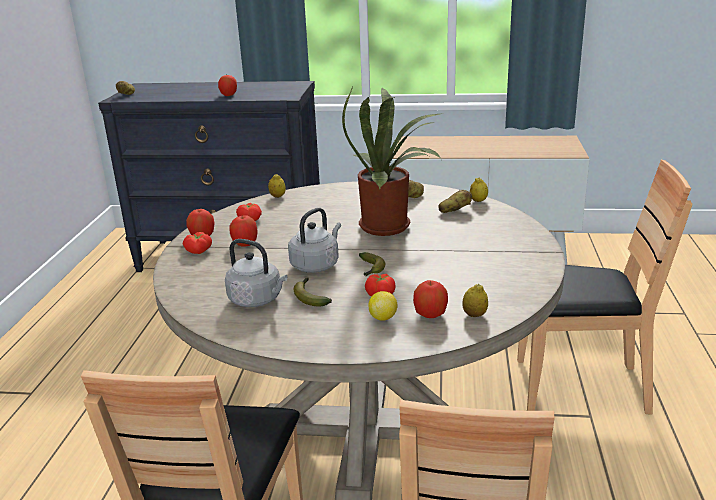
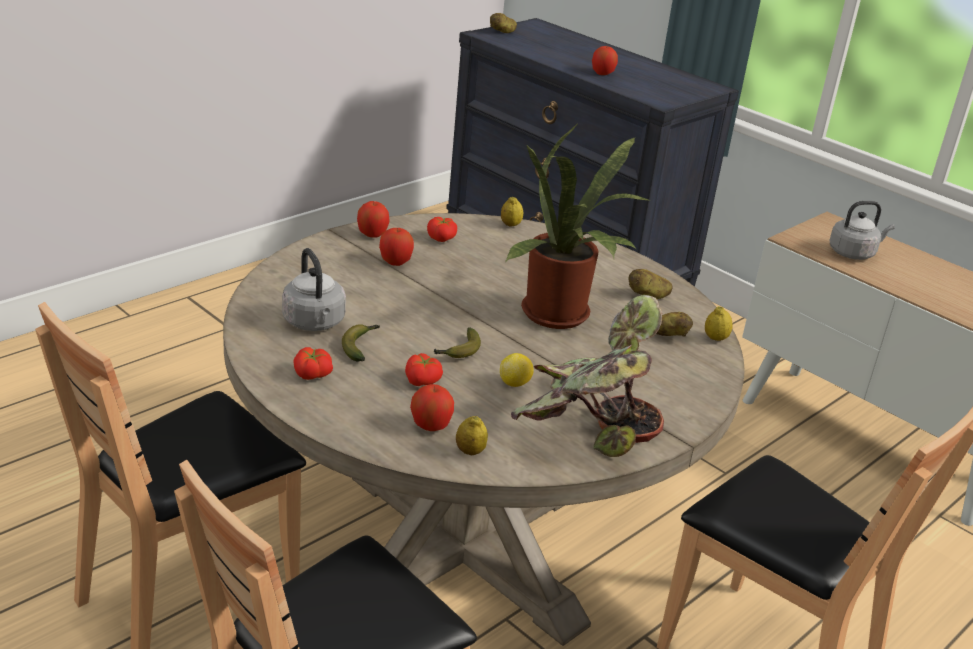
camera: 35 degrees right, 5 degrees up
(198, 252) = (344, 249): tomato -> tomato (311, 375)
(316, 265) = (420, 318): grey kettle -> grey kettle (853, 253)
(383, 317) = (386, 403): lemon -> lemon (515, 383)
(503, 271) = (584, 427): none -> potted plant

